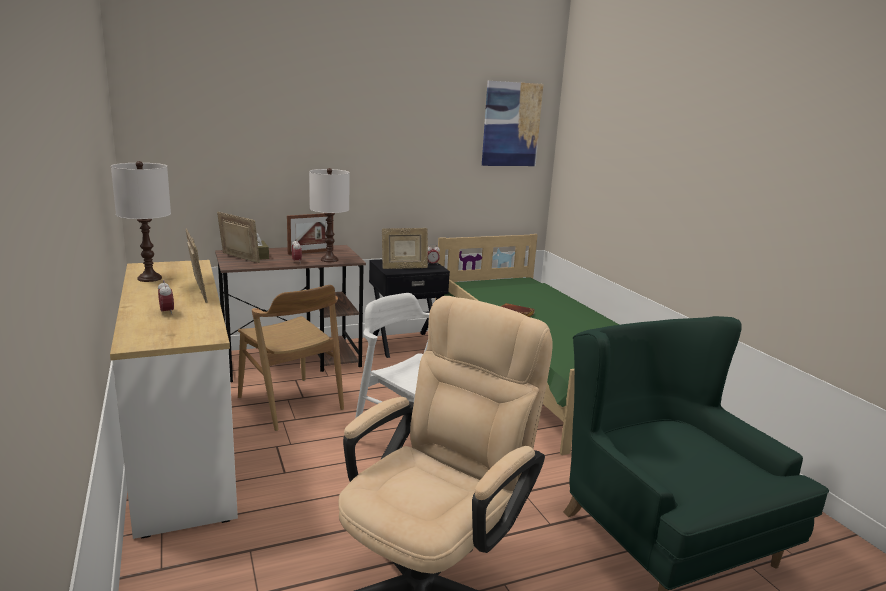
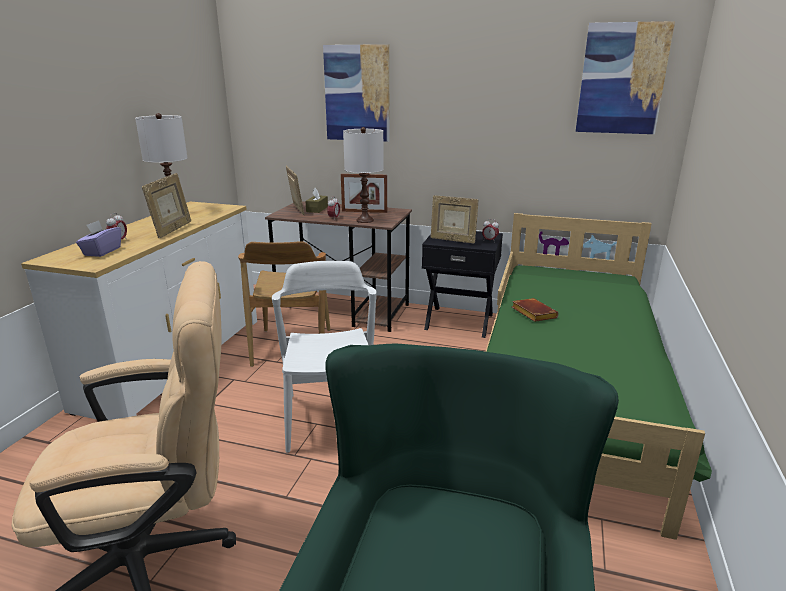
camera: 40 degrees right, 5 degrees up
(179, 325) = (102, 251): none -> purple tissue box
(286, 133) = (357, 93): none -> picture

